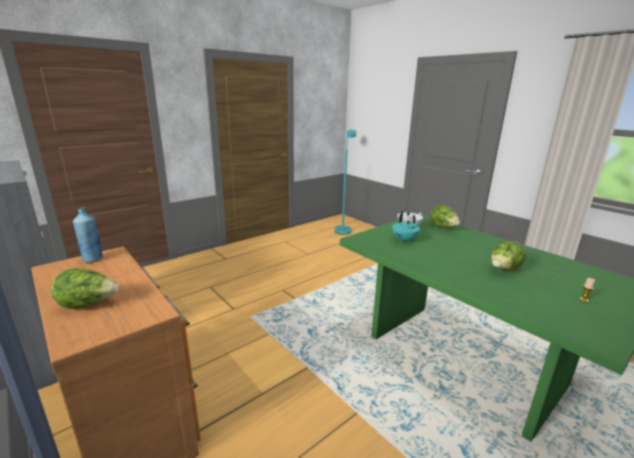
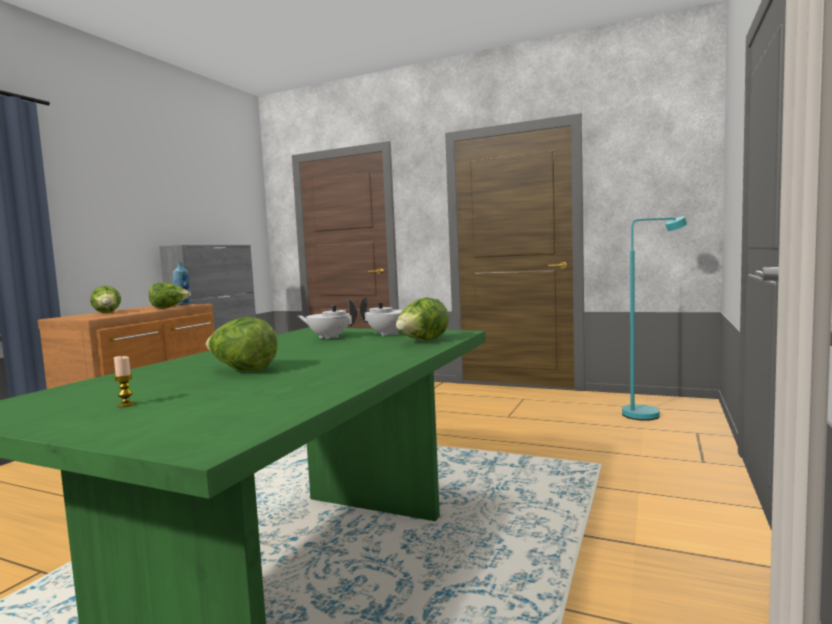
camera: 65 degrees right, 15 degrees down
(119, 267) = (169, 307): none -> lettuce
(403, 240) = (329, 337): turquoise teapot -> white teapot

